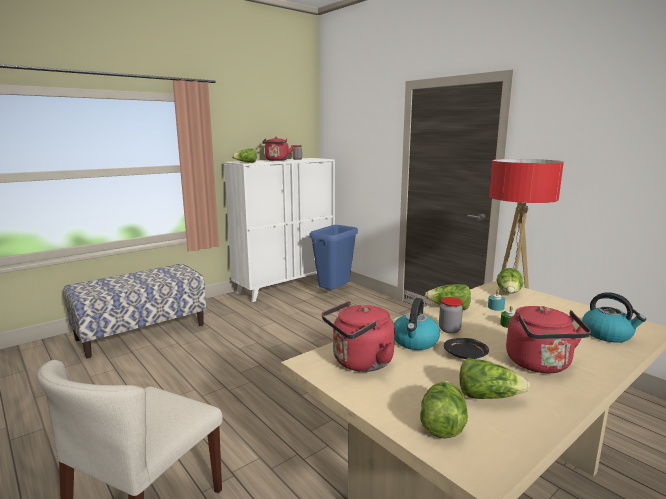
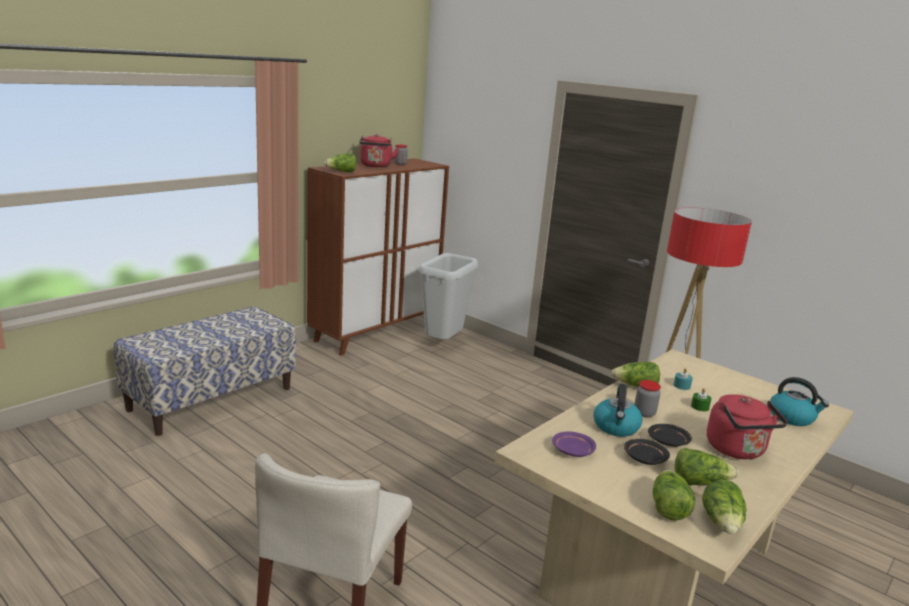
camera: 10 degrees left, 5 degrees up
(285, 286) = (375, 332): white cabinet -> brown cabinet
(334, 293) = (443, 344): blue trash can -> grey trash can
(359, 362) = (572, 451): red kettle -> purple plate
(433, 371) = (644, 458): none -> black plate
(509, 293) = (690, 367): lettuce -> lettuce (722, 523)

